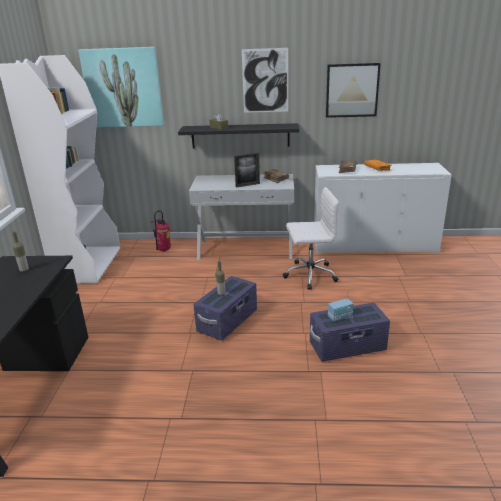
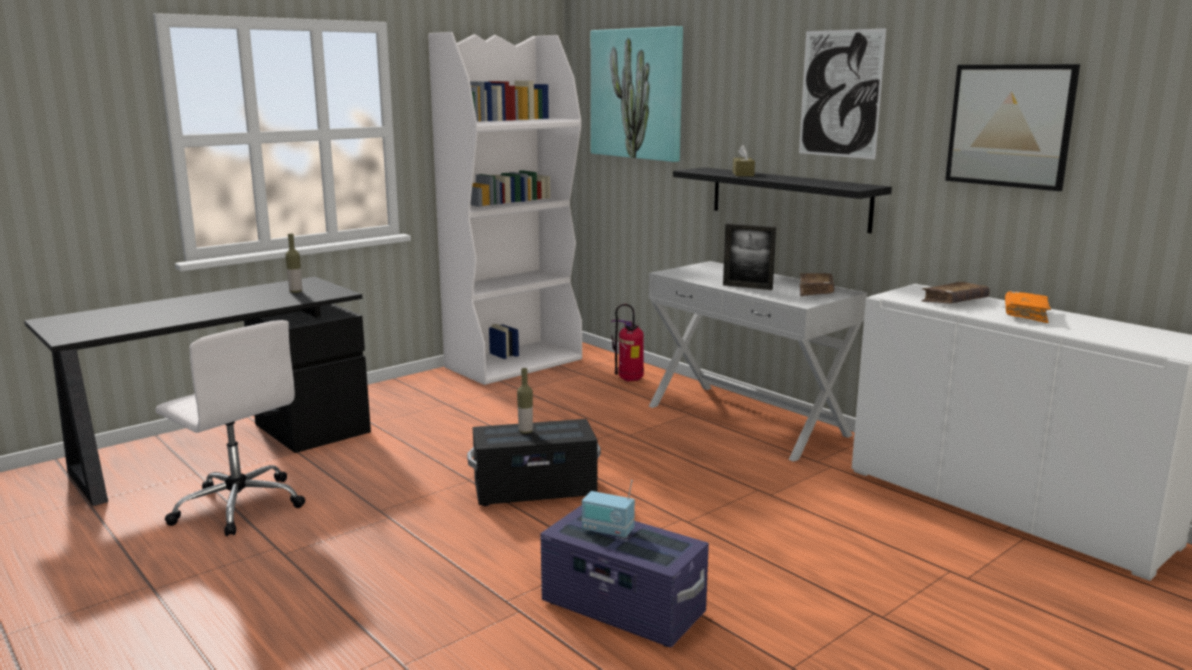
camera: 45 degrees right, 10 degrees down
(228, 321) = (535, 490): purple storage box -> black storage box
(309, 275) = (774, 493): white office chair -> white office chair (238, 505)

